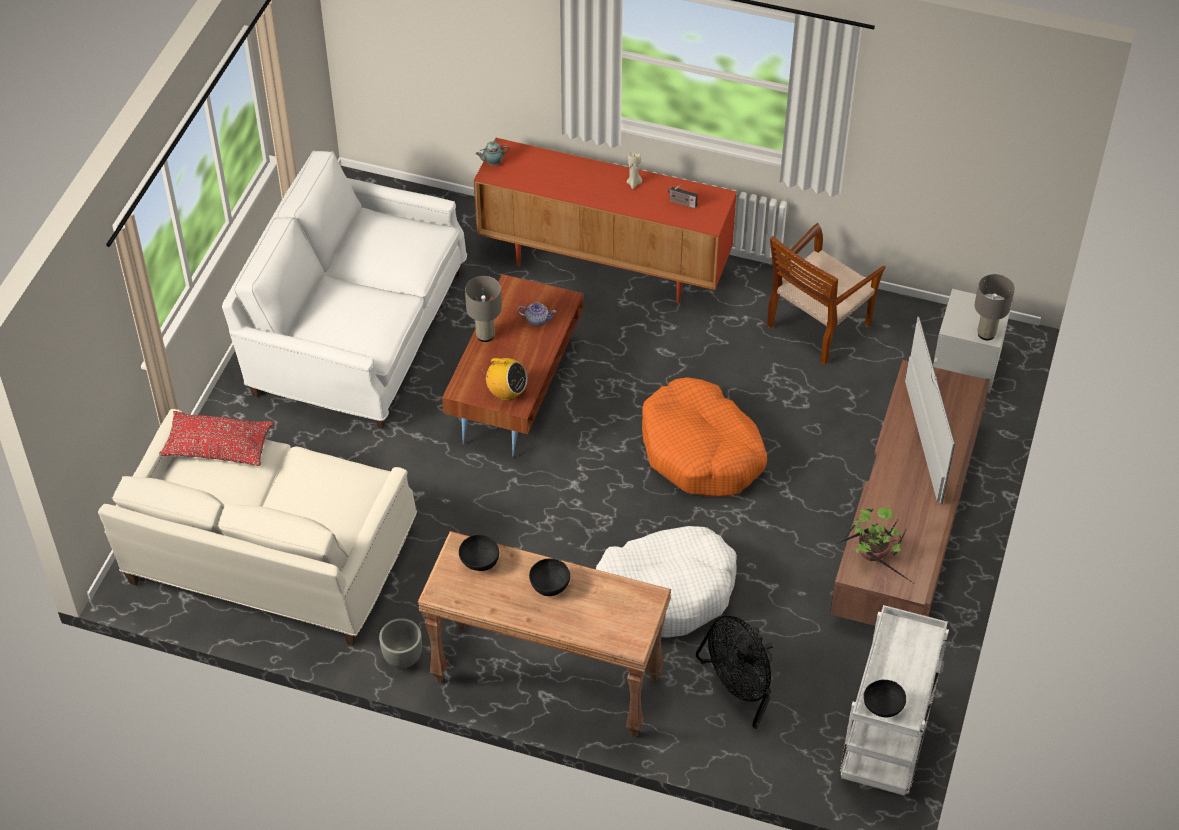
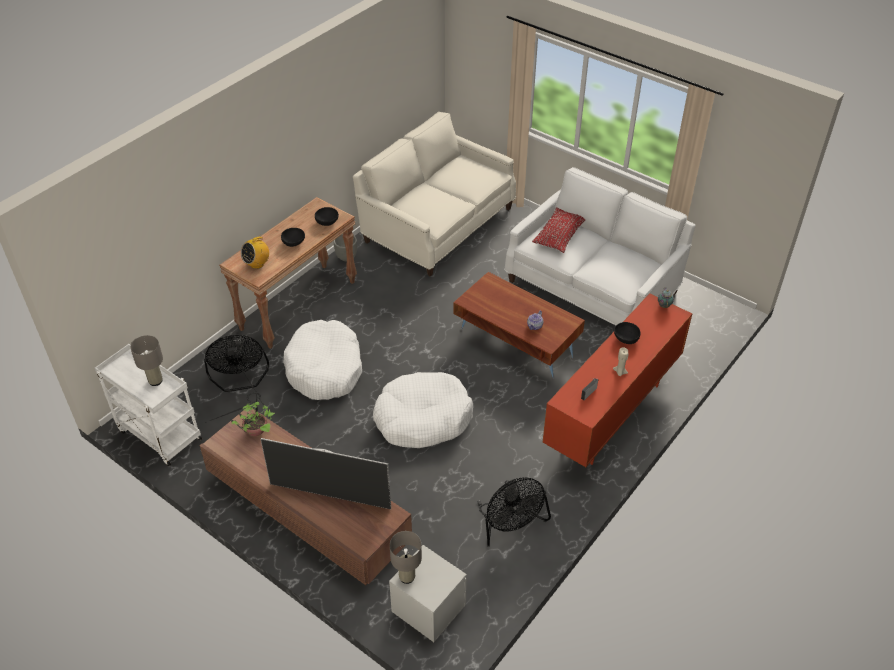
camera: 110 degrees right, 5 degrees down
(218, 447) = (483, 176): red pillow -> red pillow (559, 235)
(486, 335) = (531, 300): grey table lamp -> grey table lamp (155, 381)
(506, 393) = (478, 298): radio -> radio (257, 264)
(701, 451) = (422, 418): orange dog bed -> white dog bed
(818, 326) = (508, 524): brown armchair -> black fan
(883, 706) = (126, 364): black bowl -> black bowl (625, 338)

